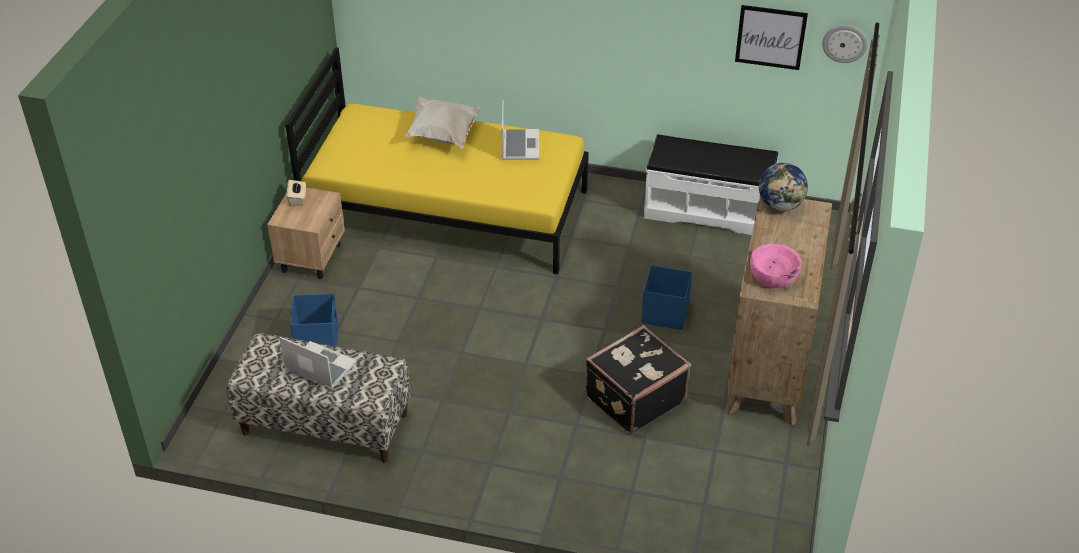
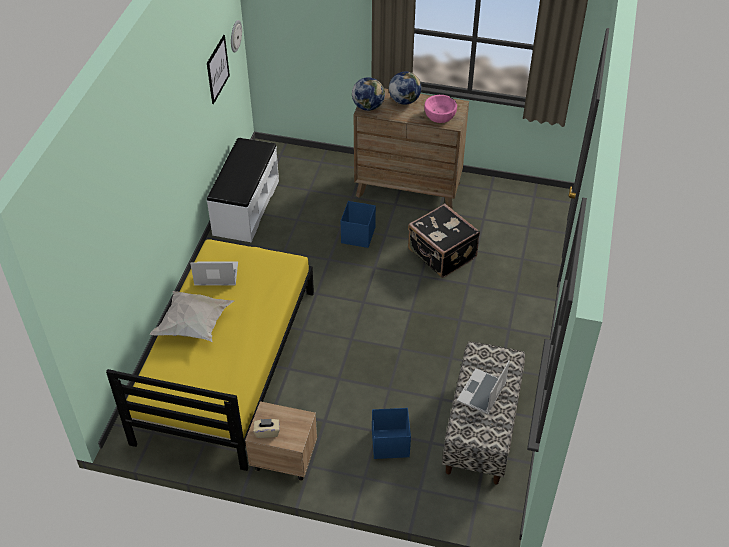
camera: 90 degrees left, 5 degrees up
(802, 240) = (404, 101): none -> globe

